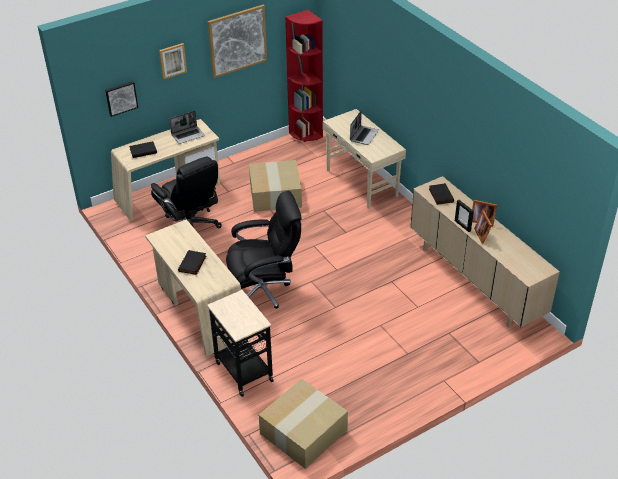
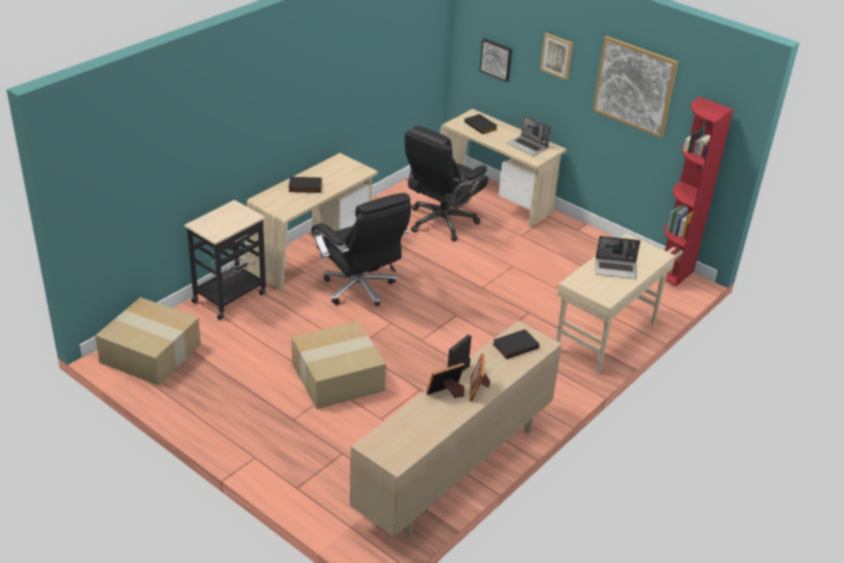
camera: 70 degrees right, 5 degrees down
(274, 194) = (537, 269): cardboard box -> cardboard box (338, 376)

